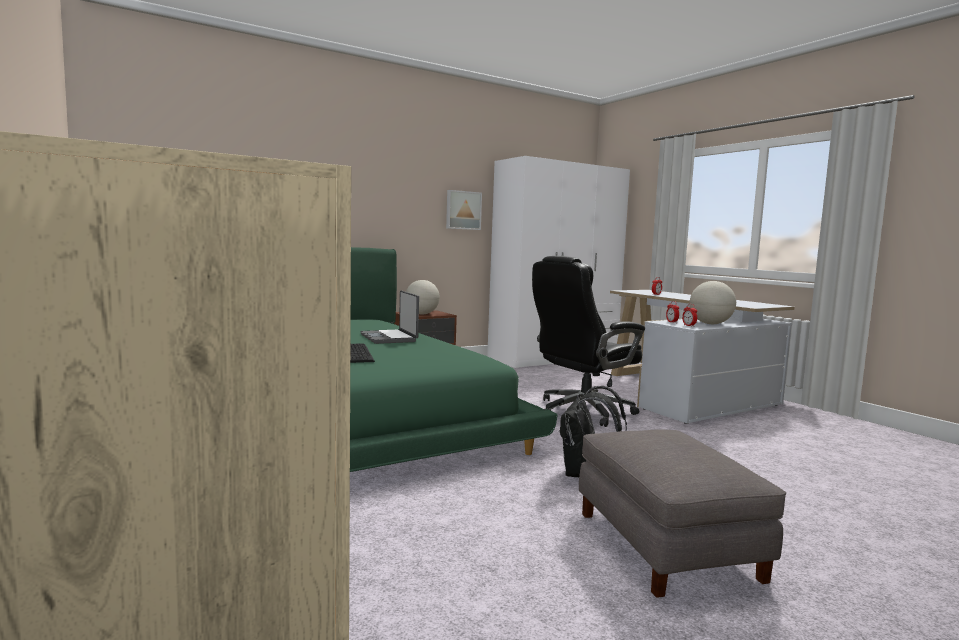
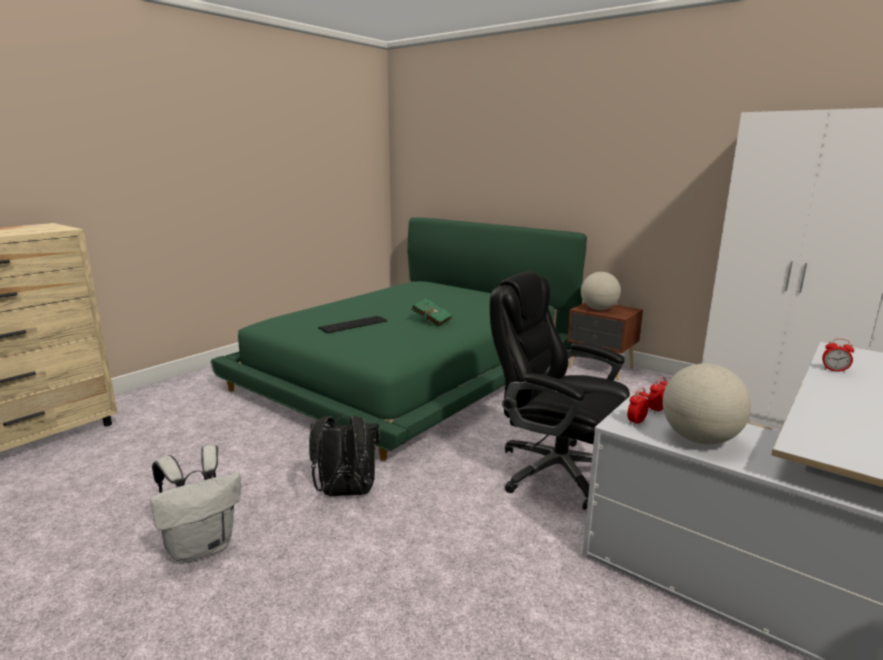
camera: 70 degrees right, 10 degrees up
(390, 338) = (430, 321): laptop -> green book
(463, 210) = (697, 189): picture -> none
(664, 545) = (202, 546): grey ottoman -> white backpack

